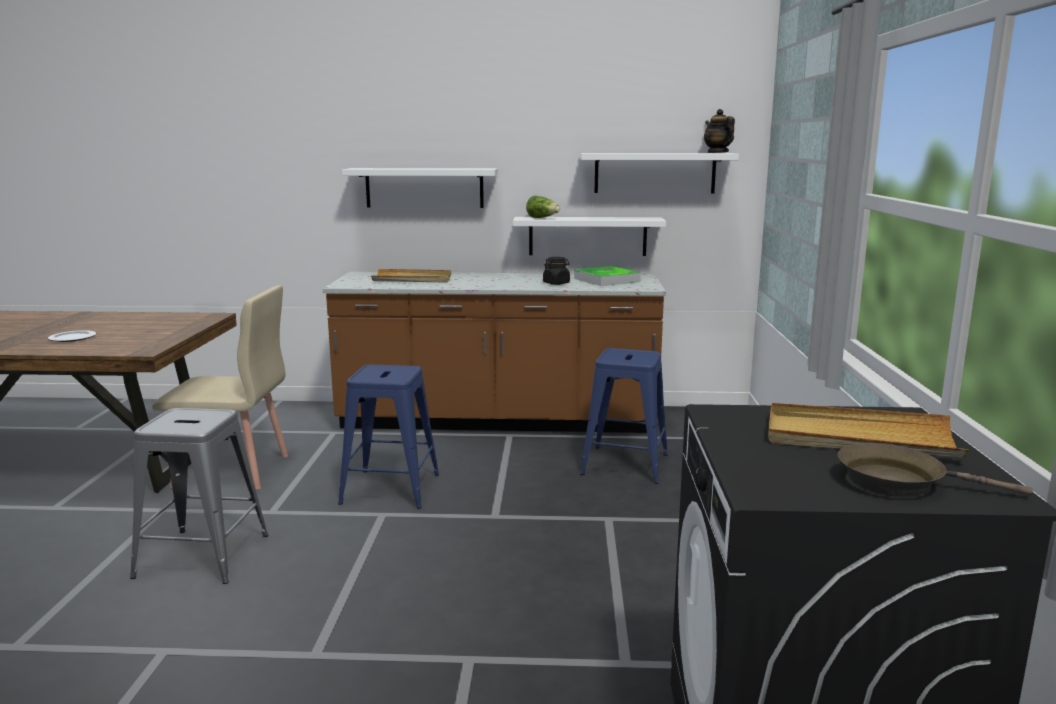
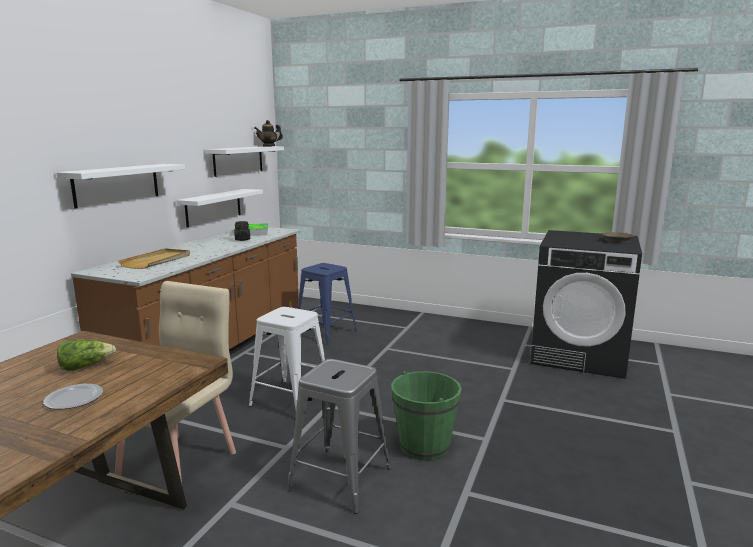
camera: 70 degrees left, 0 degrees up
(287, 600) = (424, 445): none -> green bucket
(390, 488) = (290, 399): blue stool -> white stool
(543, 218) = (203, 198): lettuce -> lettuce (85, 366)
(859, 438) = (579, 237): beige tray -> none

